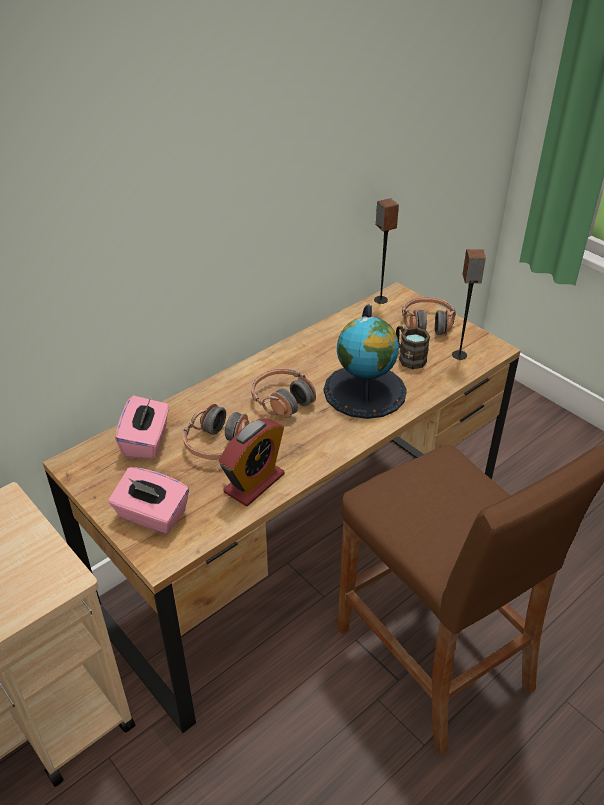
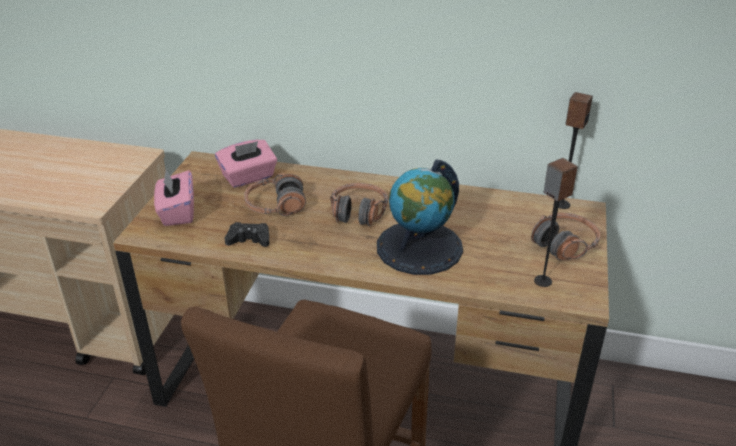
camera: 55 degrees right, 5 degrees down
(254, 483) = (249, 240): alarm clock -> black game controller
(408, 357) = (498, 252): brown mug -> none

